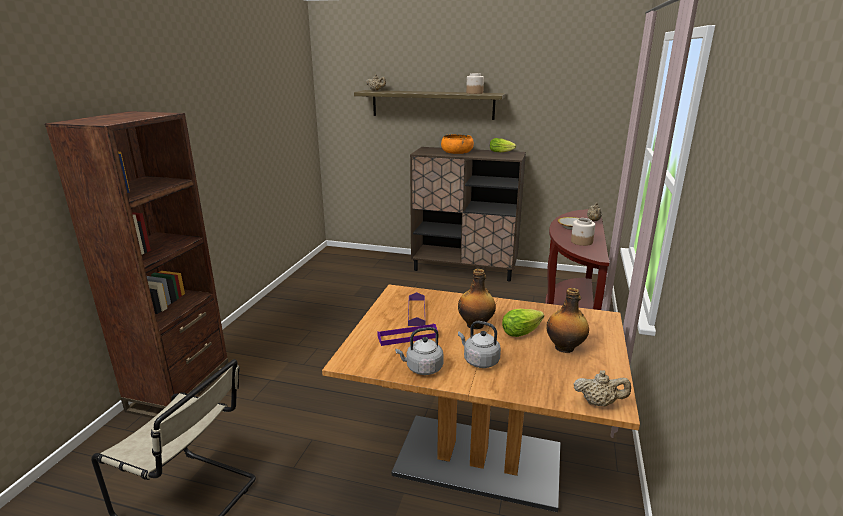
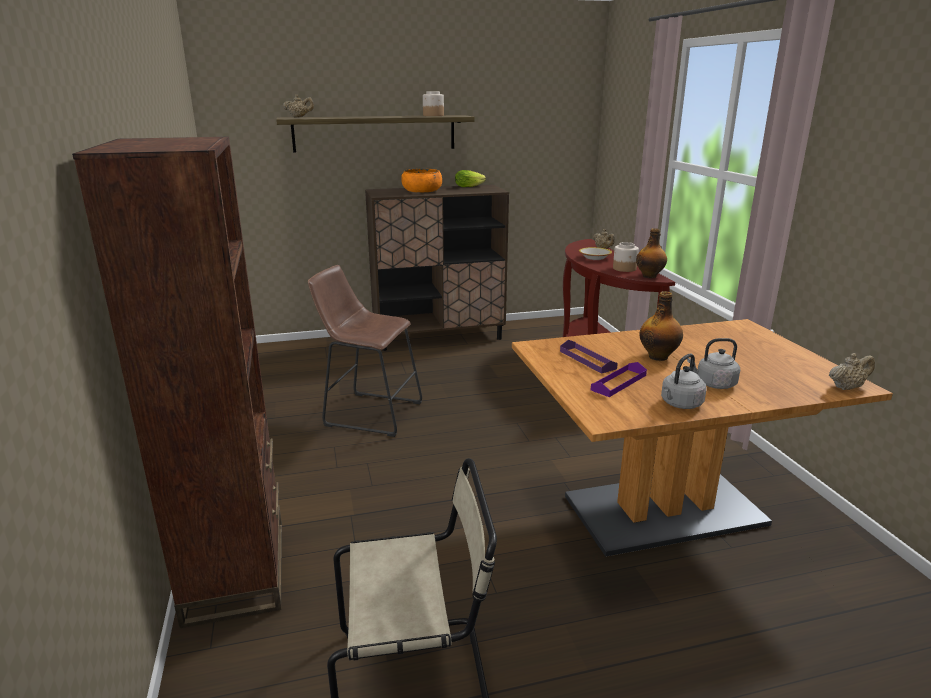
camera: 30 degrees left, 0 degrees up
(356, 313) = (369, 413): none -> brown stool
(523, 331) = (704, 351): lettuce -> none
(565, 348) = (757, 355): bottle -> bottle (650, 276)

